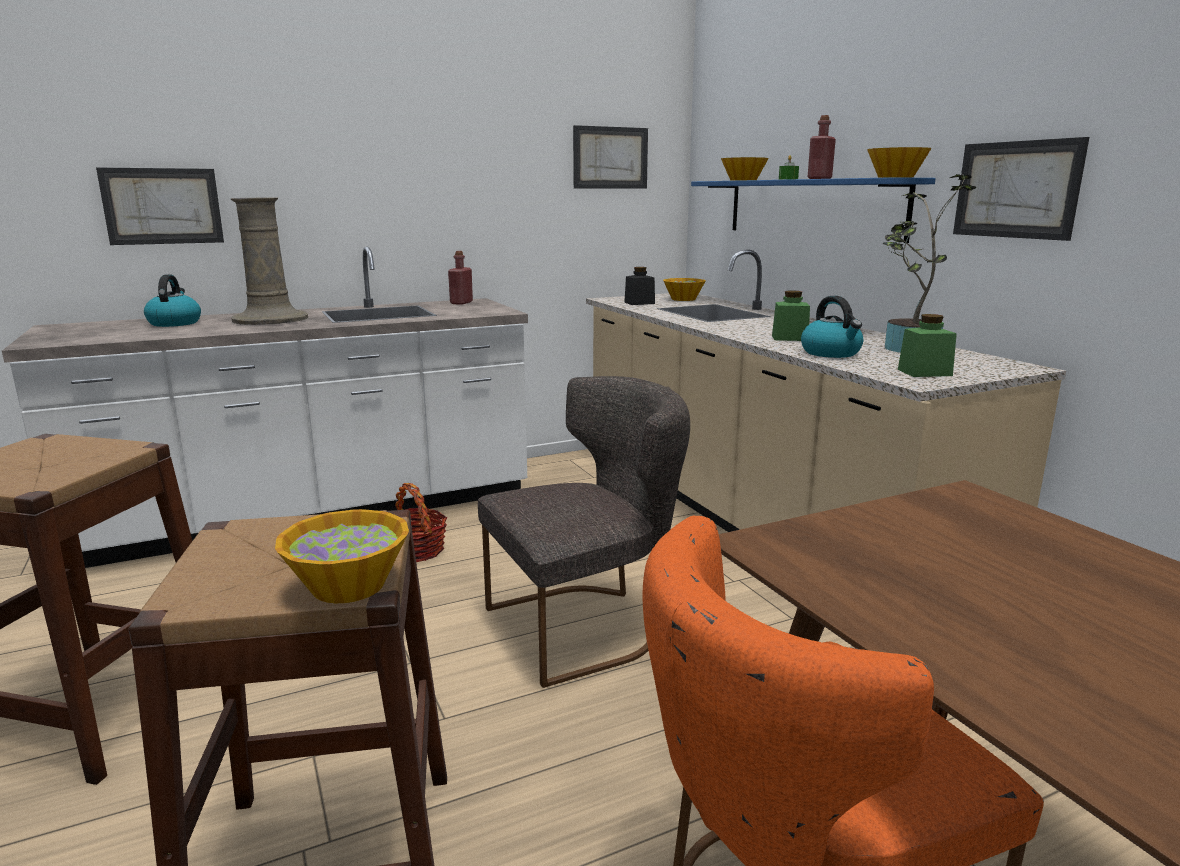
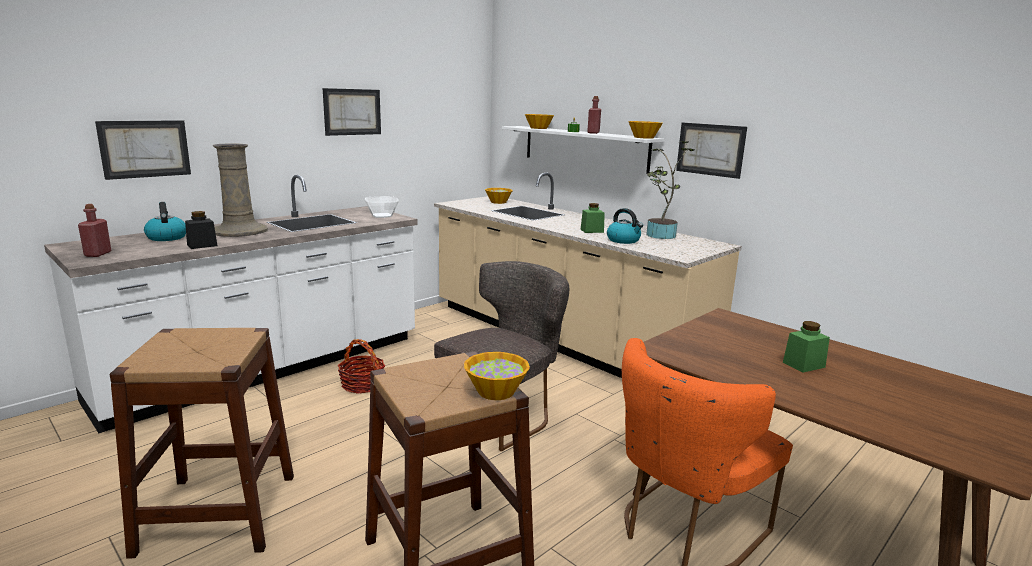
camera: 20 degrees left, 0 degrees up
(461, 303) = (358, 210): red bottle -> red bottle (98, 254)
(483, 309) = (381, 216): none -> bowl
(610, 158) = (444, 108): picture -> picture (352, 112)
(639, 303) = (474, 206): black jar -> black jar (202, 245)
(811, 208) = (584, 148): blue shelf -> white shelf
(924, 372) = (680, 251): green jar -> green jar (803, 365)

